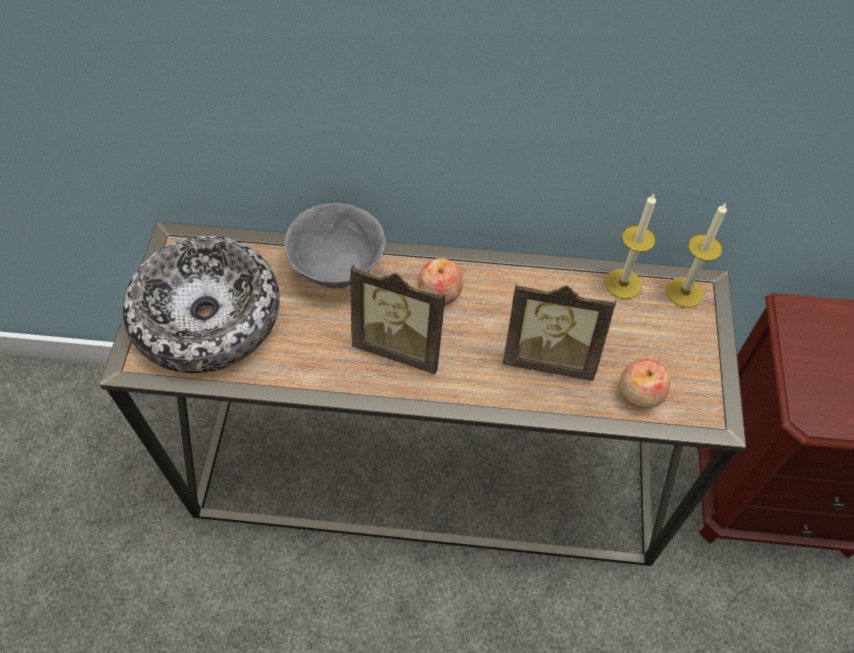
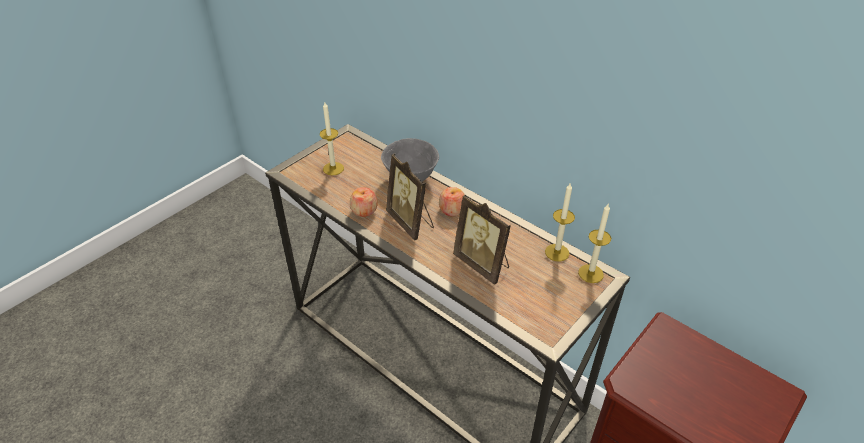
camera: 35 degrees right, 15 degrees down
(207, 317) = (333, 168): bowl -> candle
(640, 393) = (517, 304): apple -> apple (364, 210)

